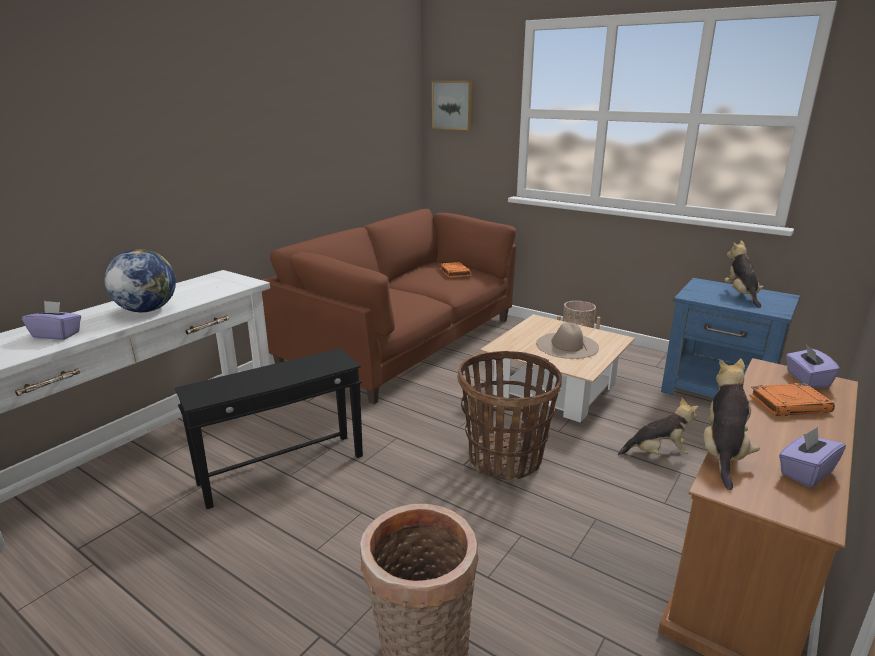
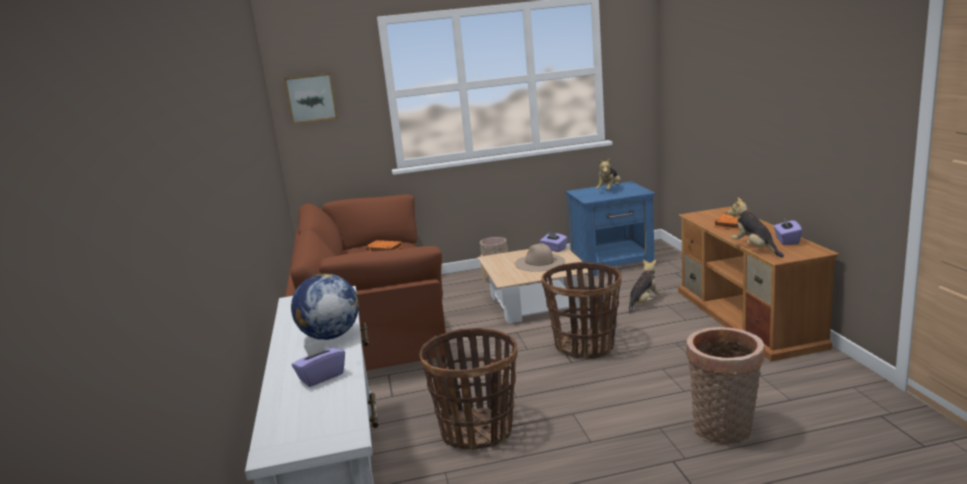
camera: 45 degrees left, 5 degrees down
(283, 470) = (477, 431): black side table -> basket
(741, 295) = (609, 190): plush toy -> plush toy turned 105 degrees counterclockwise
(806, 379) = (715, 213): purple tissue box -> purple tissue box (554, 249)

